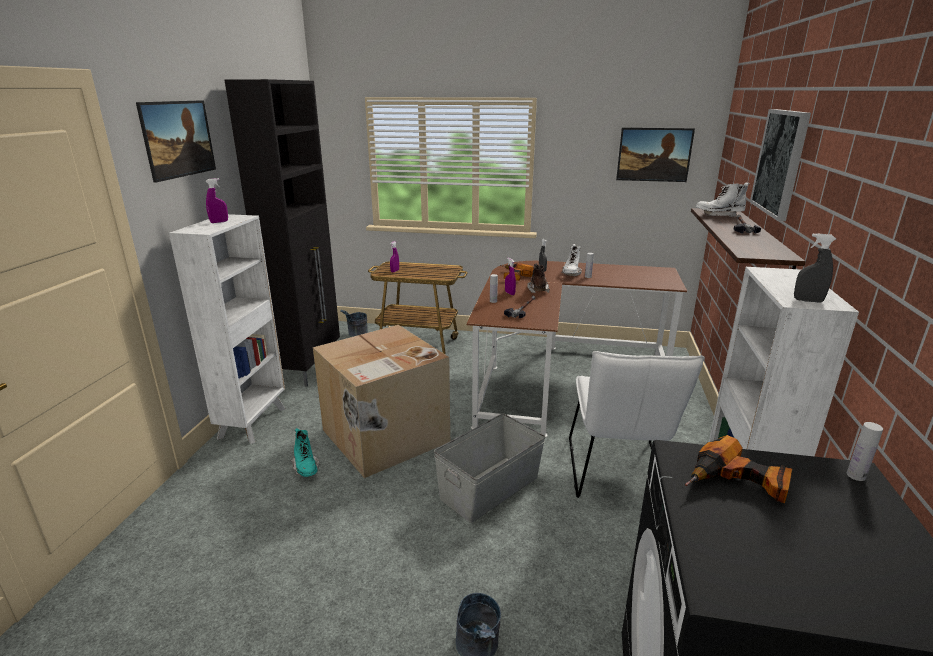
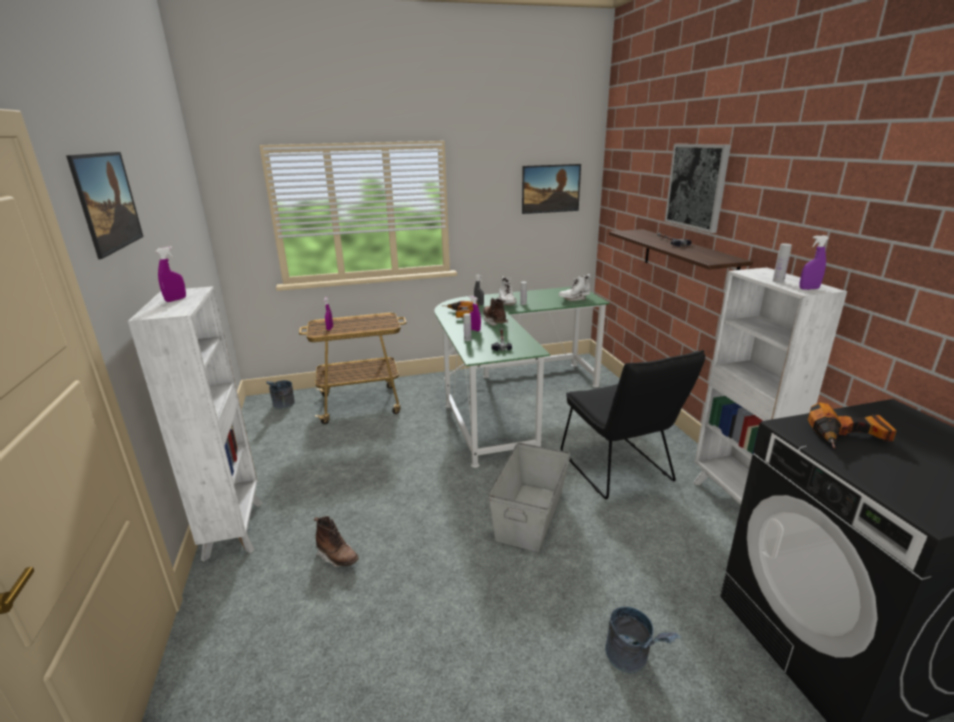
camera: 25 degrees left, 0 degrees up
(306, 468) = (337, 557): turquoise boot -> brown boot
(310, 367) = (255, 451): black cabinet -> none
(384, 437) = (396, 499): cardboard box -> none
(556, 376) = (509, 401): brown desk -> green desk
(617, 475) = (619, 471): white chair -> black chair
(719, 215) = (639, 235): white boot -> white boot (574, 299)
(808, 300) = (809, 289): grey spray bottle -> purple spray bottle
(856, 475) = (896, 410): white bottle -> white bottle (778, 281)

